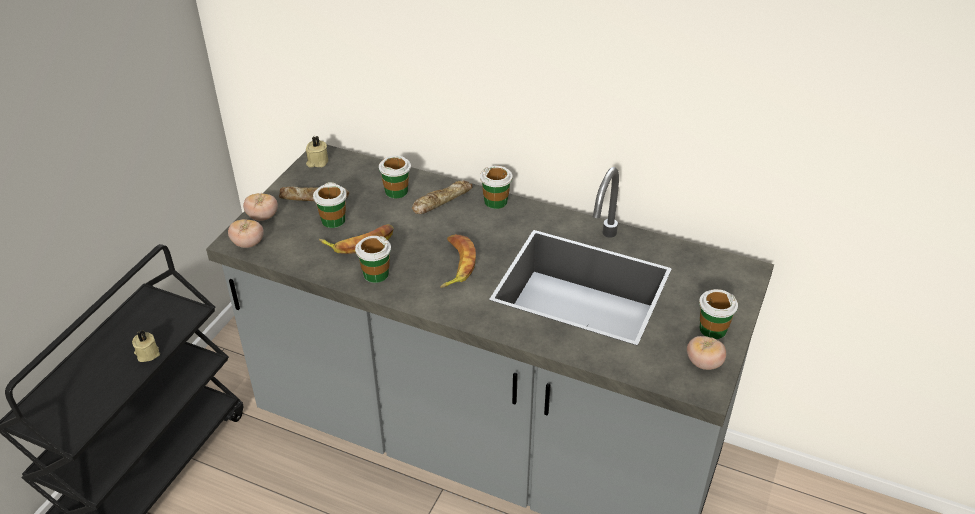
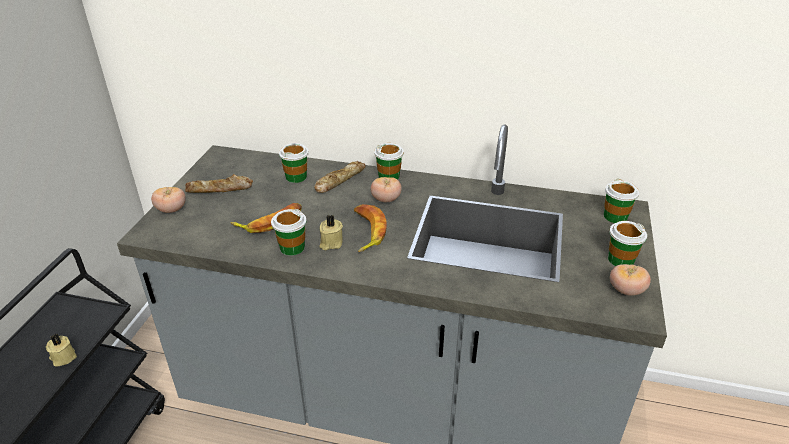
camera: 10 degrees left, 5 degrees down
(248, 244) = (159, 234): tomato -> tomato (386, 199)
(317, 162) = (217, 160): beige candle -> beige candle (330, 243)
(333, 220) = (241, 206): cup -> cup (615, 216)

